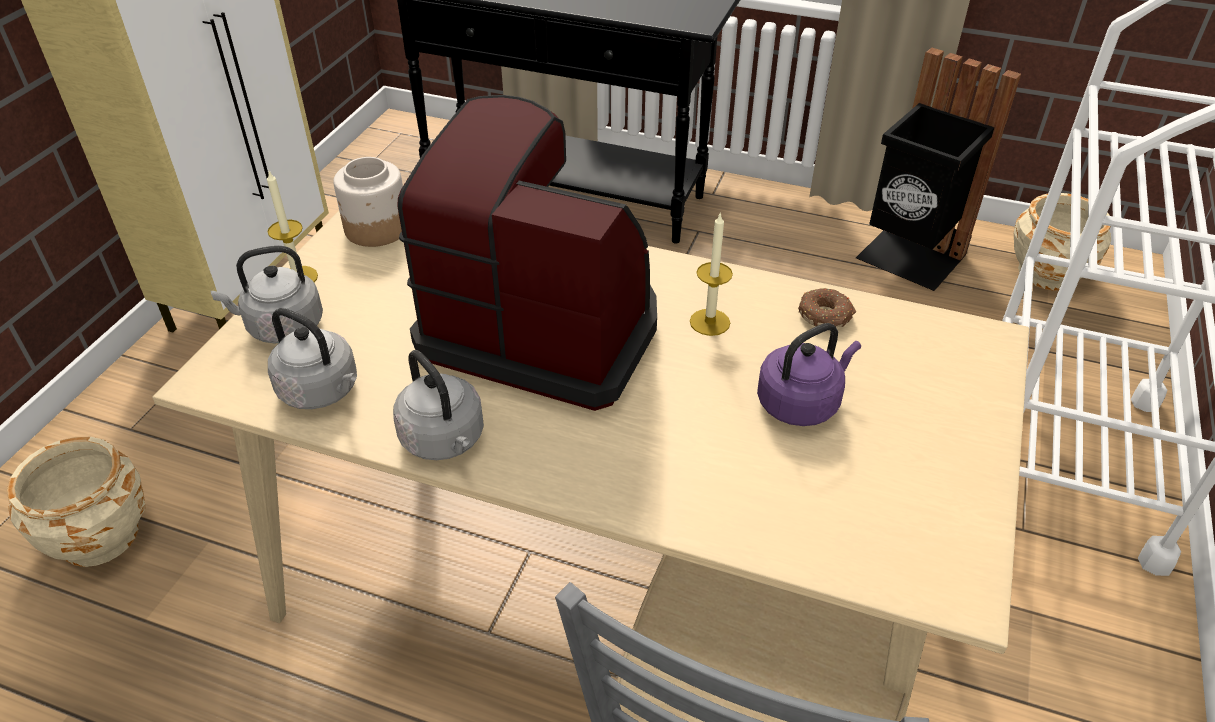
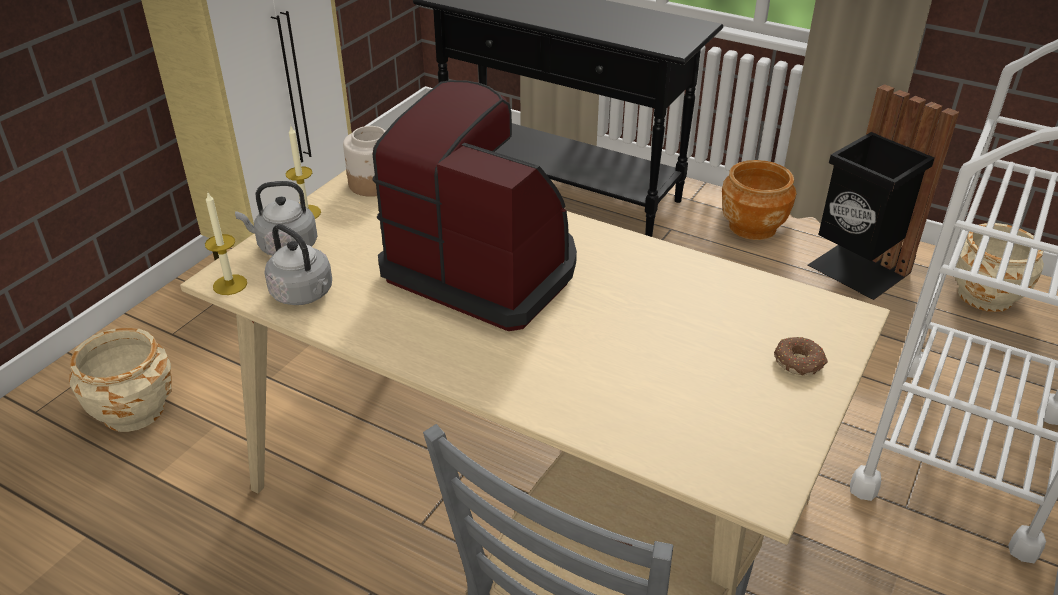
camera: 10 degrees right, 5 degrees down
(445, 440) = (387, 339): grey kettle -> none
(709, 322) = (619, 278): candle -> candle (230, 285)
(787, 219) = (752, 226): none -> brown planter
(801, 403) = (676, 344): purple kettle -> none
(825, 316) = (717, 283): donut -> donut (799, 363)

